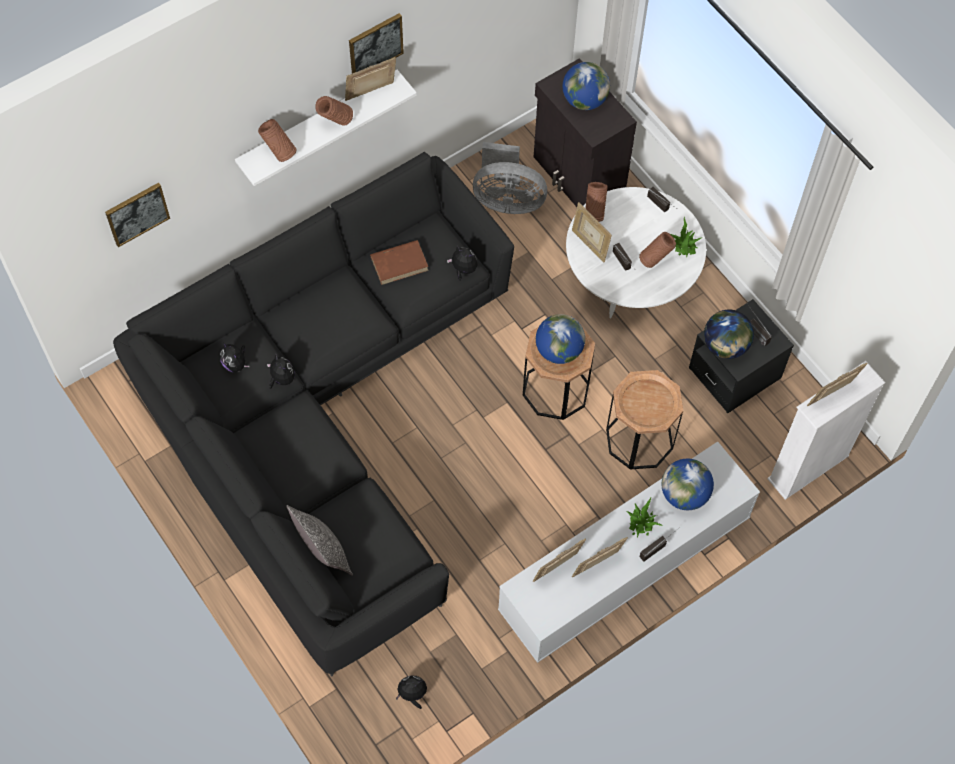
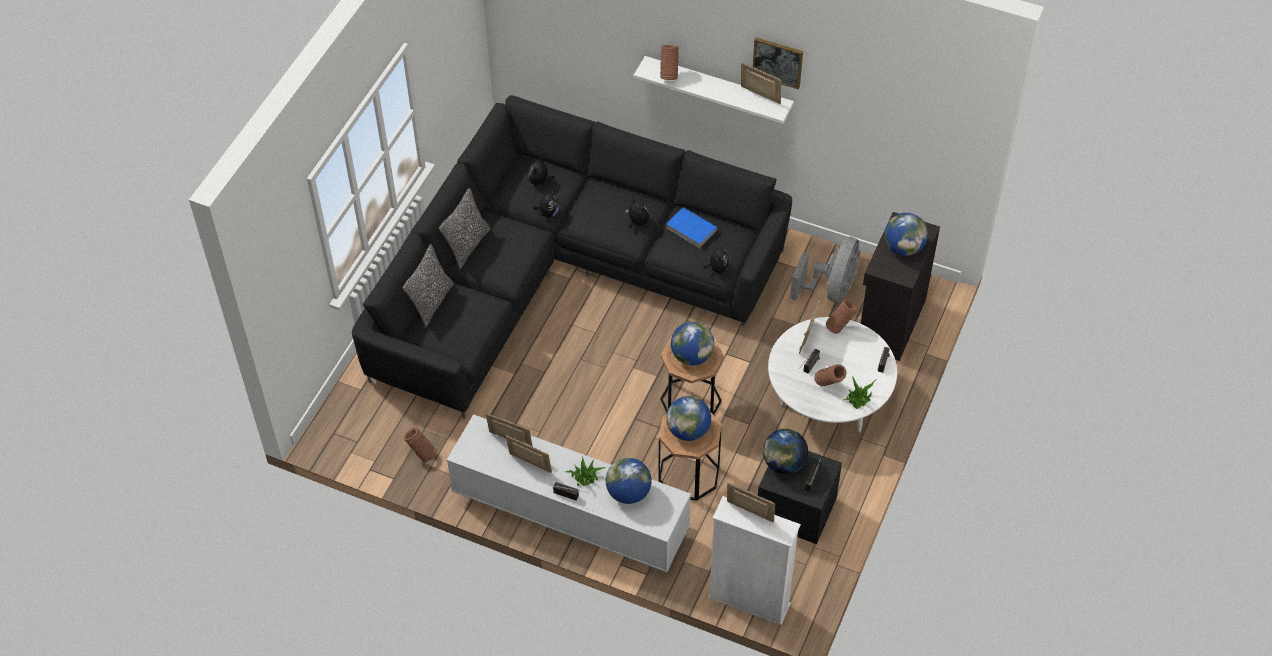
camera: 60 degrees right, 10 degrees down
(137, 213) = (562, 31): picture -> none
(270, 478) = (467, 246): none -> pillow
(335, 123) = (719, 91): brown vase -> brown vase (421, 454)
(400, 263) = (692, 229): brown book -> blue book
(412, 694) = (384, 435): plush toy -> plush toy (637, 222)
(507, 200) = (831, 289): grey fan -> grey fan turned 135 degrees counterclockwise
(644, 402) = (688, 430): none -> globe

